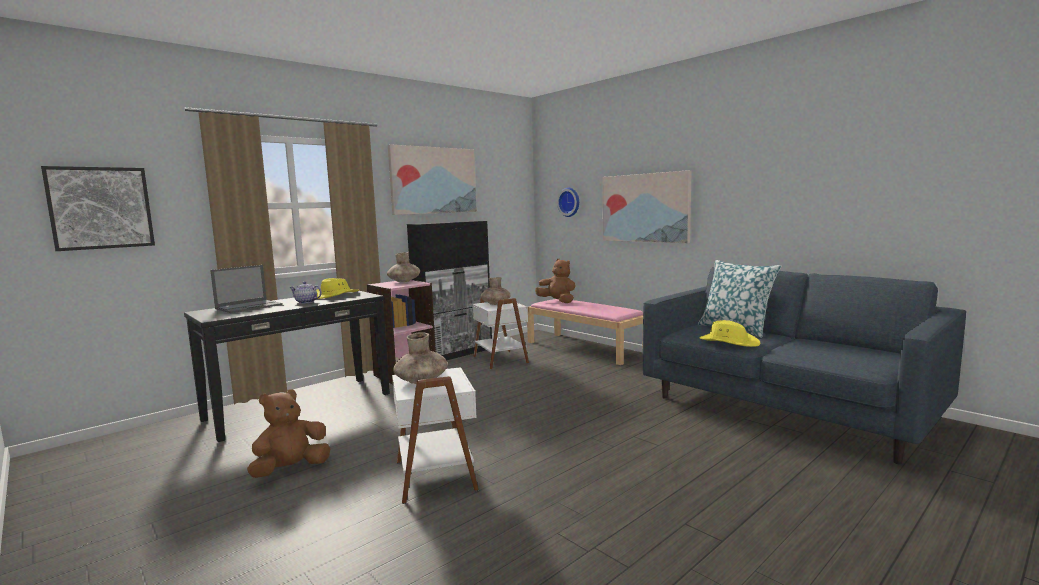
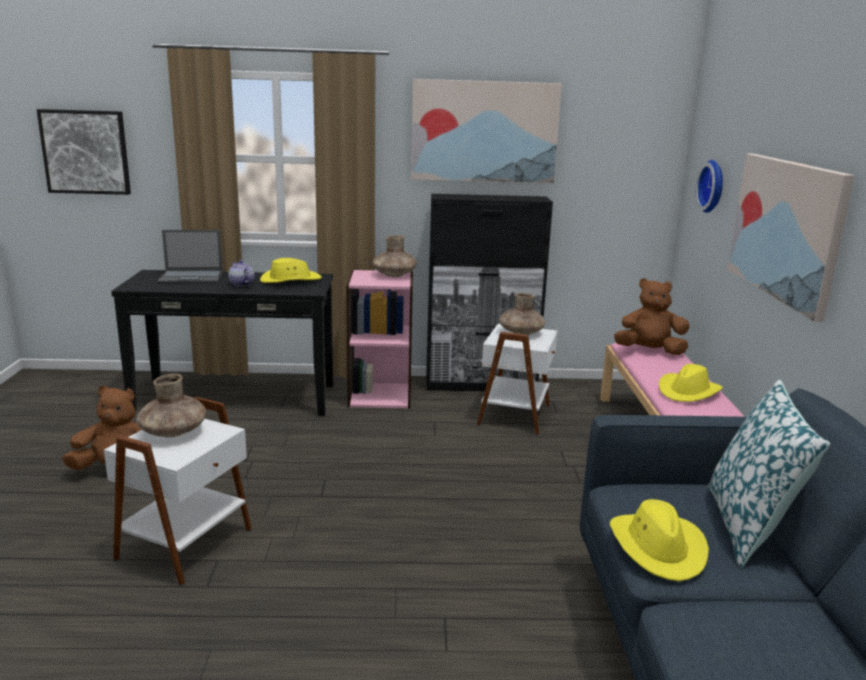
camera: 40 degrees right, 10 degrees up
(557, 301) = (649, 351): brown plush toy -> brown plush toy turned 75 degrees counterclockwise
(607, 309) = (688, 391): none -> yellow hat

